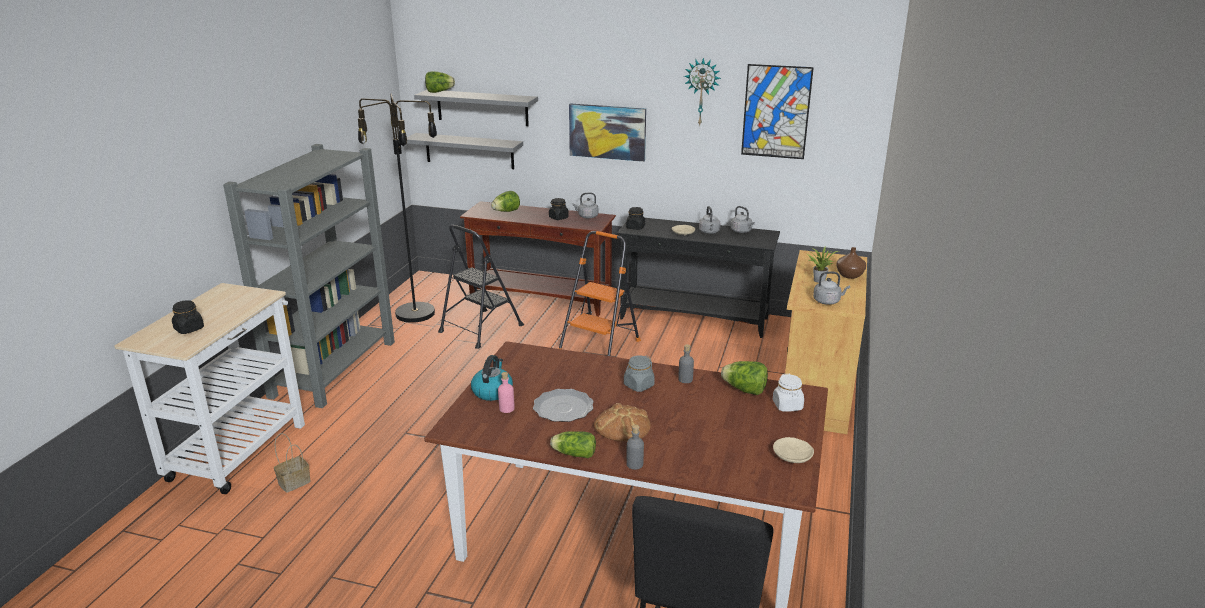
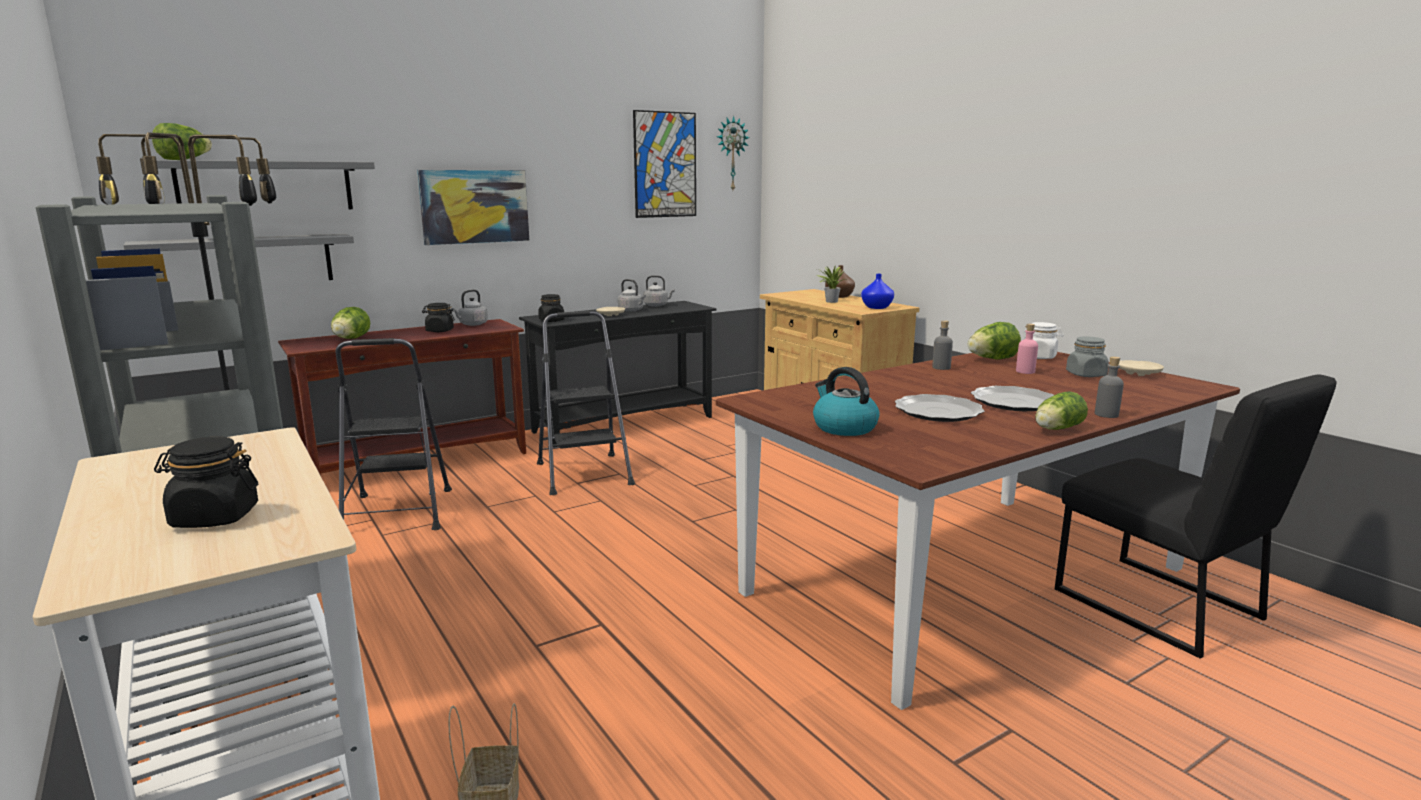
camera: 50 degrees left, 10 degrees down
(506, 408) = (902, 431): pink bottle -> pink bottle (1025, 371)
(600, 345) = (583, 472): orange step ladder -> black step ladder
(622, 426) = (1014, 402): bread -> plate
(638, 385) = (929, 381): grey jar -> grey jar (1086, 375)
(702, 92) = (587, 145): wall clock -> wall clock (731, 154)
(828, 301) = (876, 307): grey kettle -> blue vase

